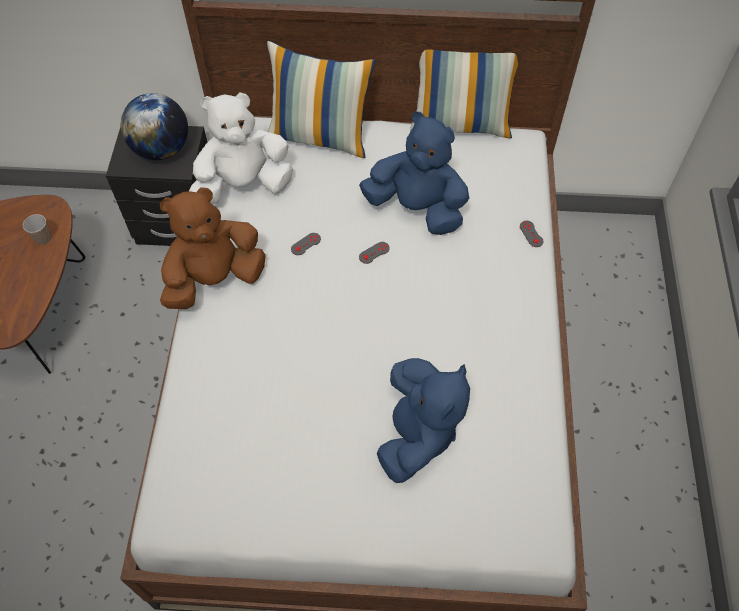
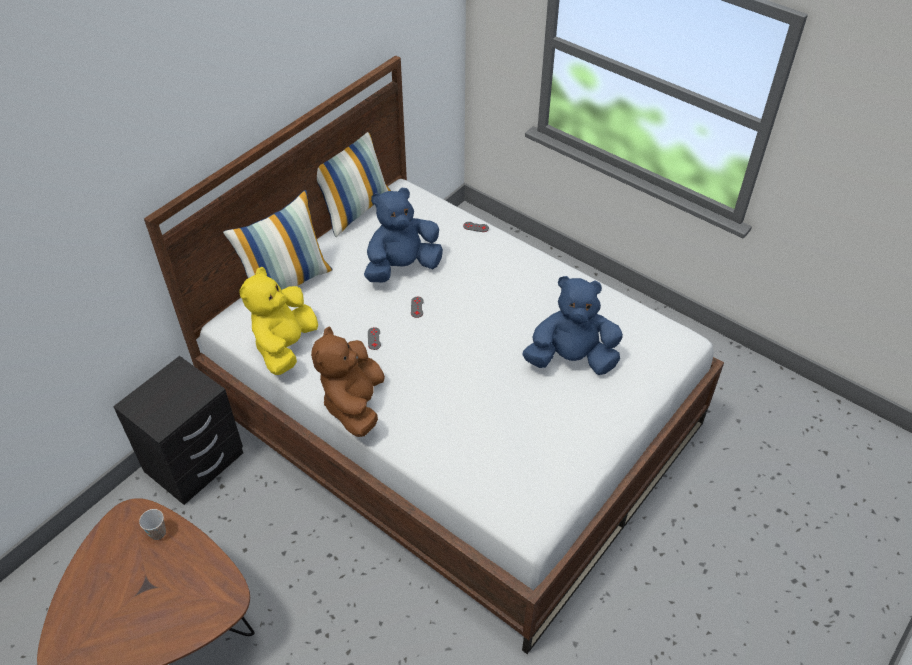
camera: 55 degrees left, 10 degrees down
(161, 149) = (173, 392): globe -> none
(243, 185) = (285, 346): white plush toy -> yellow plush toy
(417, 433) = (571, 359): blue plush toy -> blue plush toy turned 45 degrees counterclockwise

